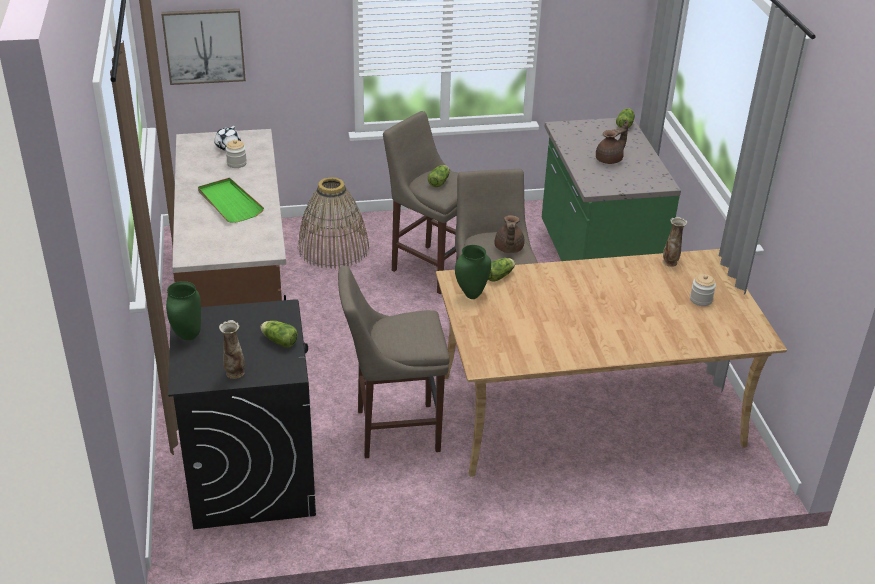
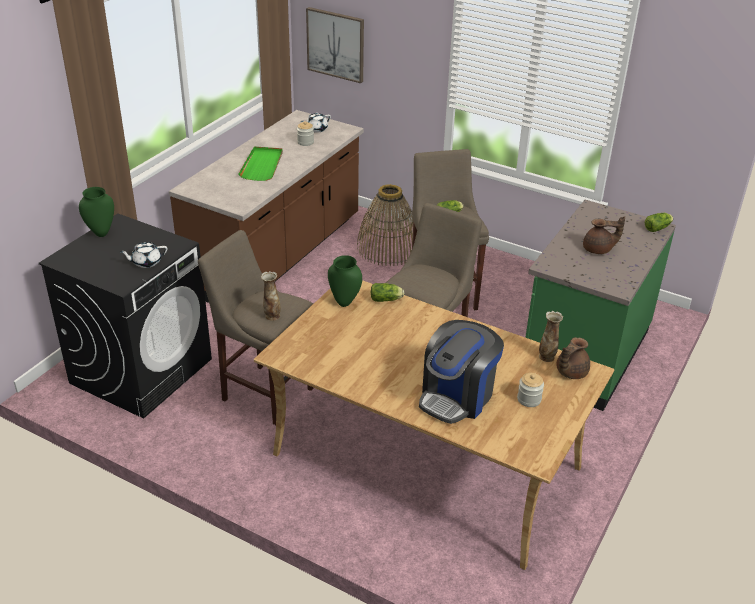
camera: 40 degrees right, 0 degrees up
(234, 373) = (91, 269): vase -> vase (272, 316)
(278, 340) = (146, 262): lettuce -> white teapot
(508, 249) = (430, 285): brown teapot -> brown teapot (570, 372)
(654, 324) = (457, 396): none -> coffee machine

